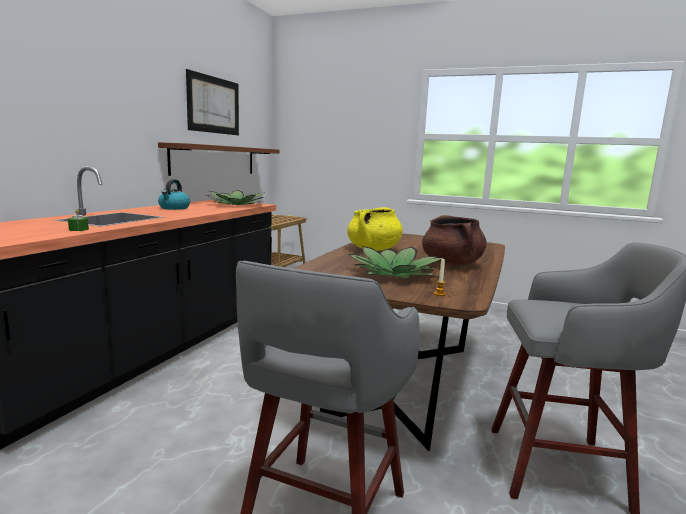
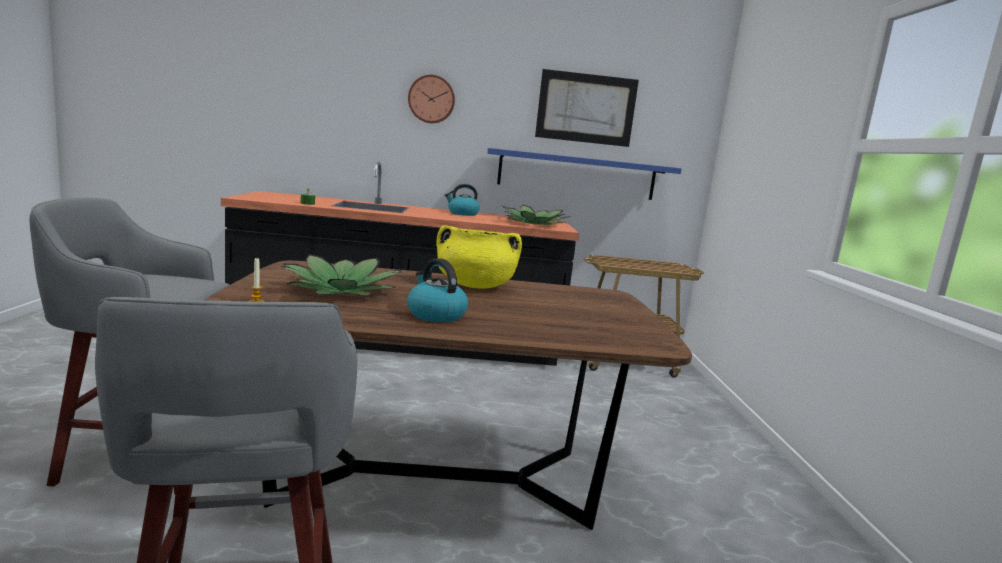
camera: 65 degrees right, 0 degrees up
(105, 92) = (431, 99): none -> wall clock
(214, 160) = (577, 174): brown shelf -> blue shelf
(452, 264) = (435, 315): brown cooking pot -> kettle

